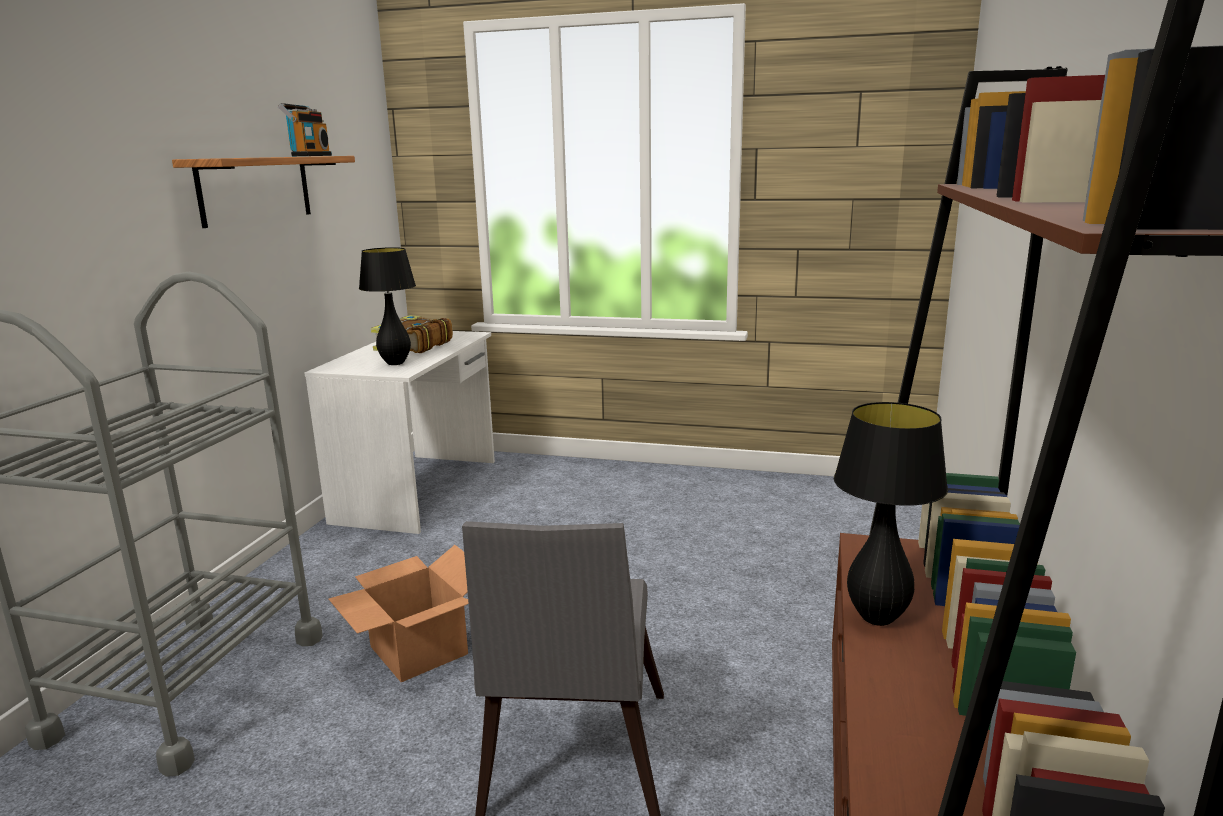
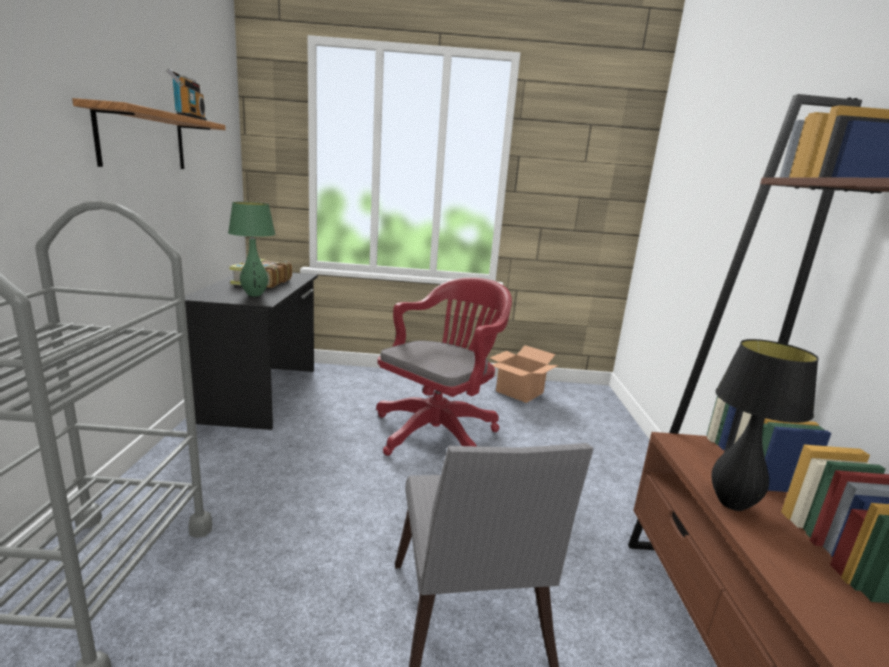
camera: 15 degrees left, 0 degrees up
(395, 363) = (254, 295): black table lamp -> green table lamp
(420, 490) = (262, 393): white desk -> black desk
(420, 650) = (304, 534): cardboard box -> cardboard box (520, 392)
(634, 540) = (439, 430): none -> red office chair

